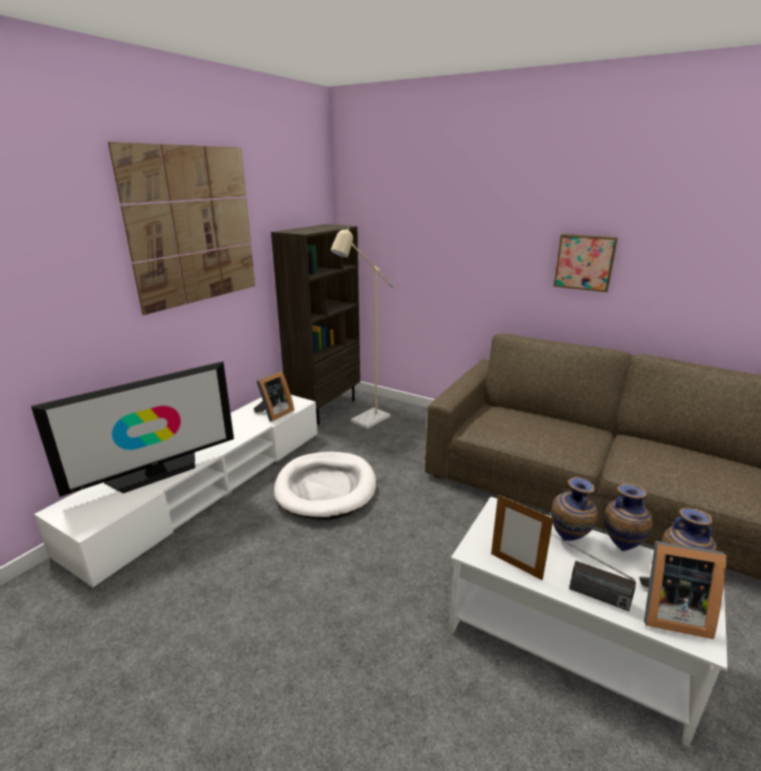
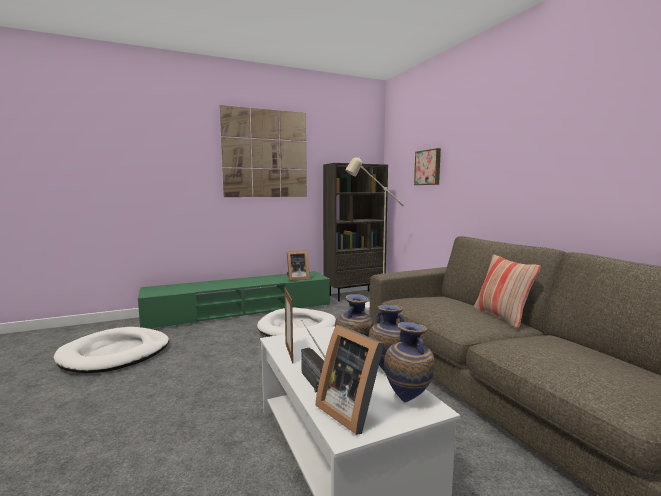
camera: 35 degrees right, 15 degrees down
(118, 651) = (115, 354): none -> white dog bed
(156, 473) = (203, 286): television -> none
(209, 486) = (241, 311): white tv stand -> green tv stand
(575, 424) = (502, 316): none -> pillow
(584, 262) = (535, 171): picture -> picture (428, 167)

